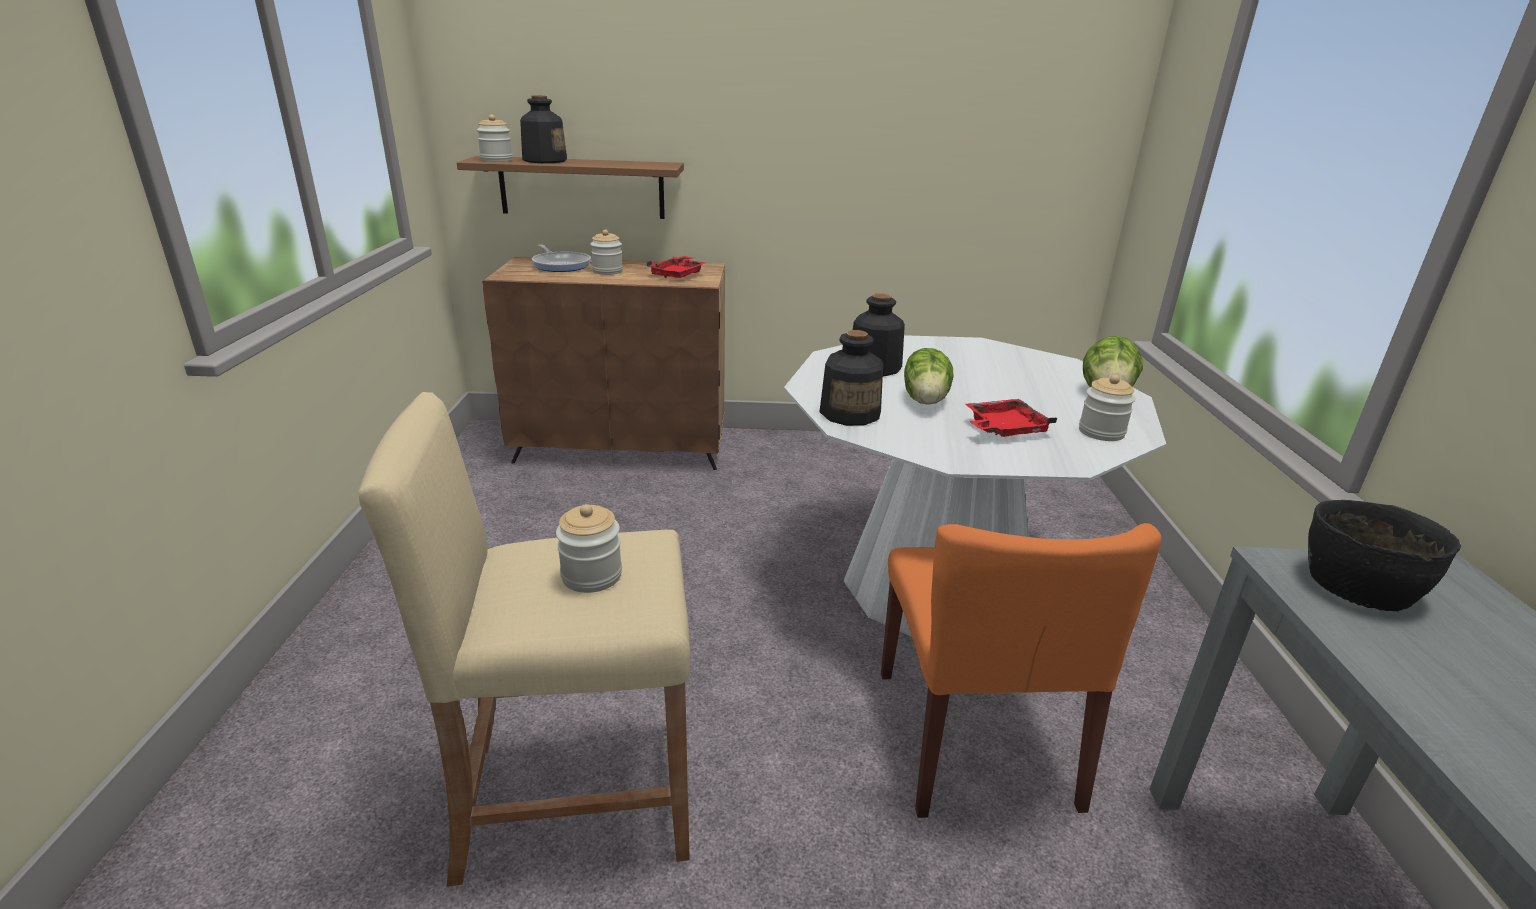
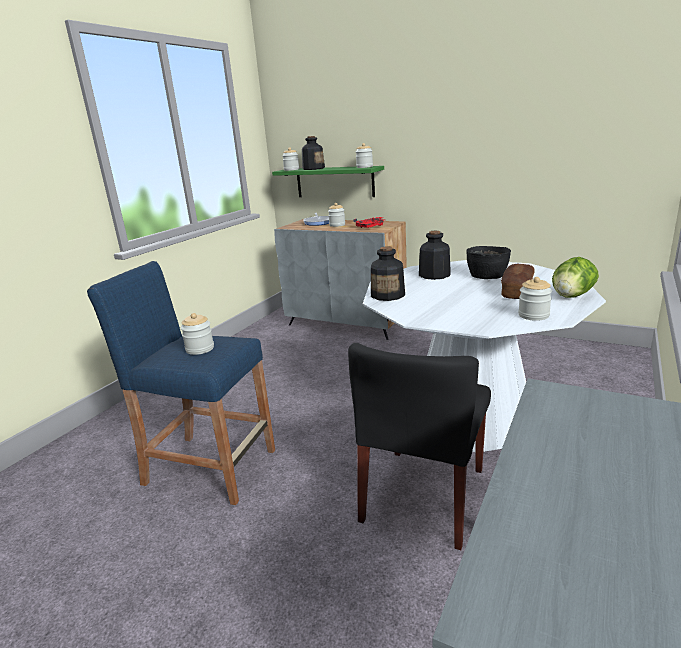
camera: 30 degrees right, 5 degrees down
(575, 796) = (210, 467): beige stool -> blue stool
(582, 188) = (334, 182): brown shelf -> green shelf
(622, 447) = (347, 323): brown cabinet -> grey cabinet
(653, 164) = (364, 167): none -> jar
(926, 400) = (442, 292): lettuce -> none
(974, 738) = (423, 495): orange chair -> black chair
(1004, 429) = (469, 309): red tray -> none
(1028, 390) = (517, 291): none -> bread
(1356, 585) = (586, 408): black bowl -> black bowl (487, 275)

